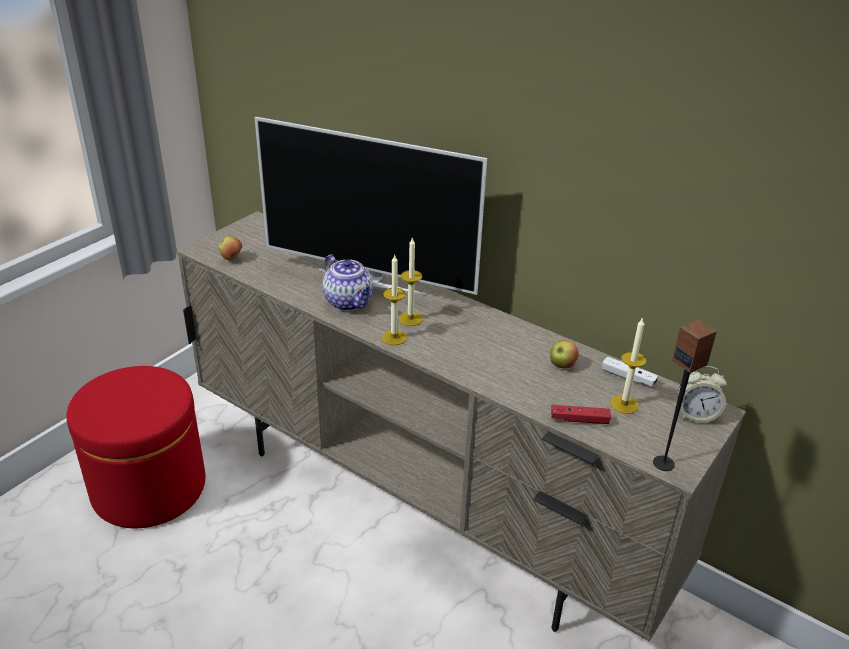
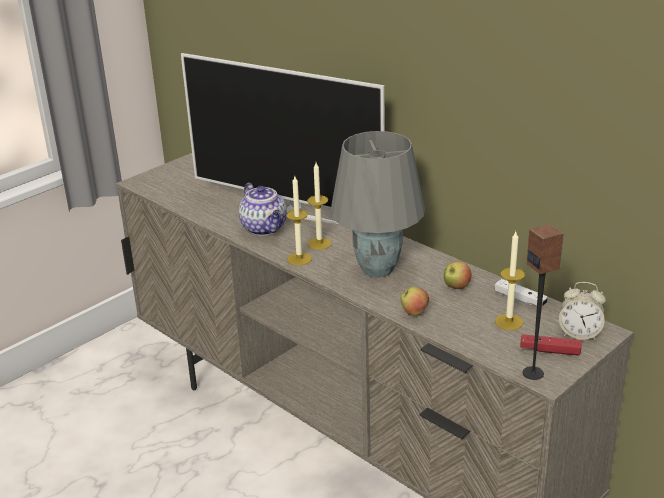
camera: 10 degrees right, 5 degrees down
(149, 488) = (83, 413): red ottoman -> none
(231, 258) = (164, 190): apple -> apple (414, 313)
(479, 348) = (379, 270): none -> grey table lamp
(579, 420) = (460, 333): red game controller -> red game controller (550, 351)

